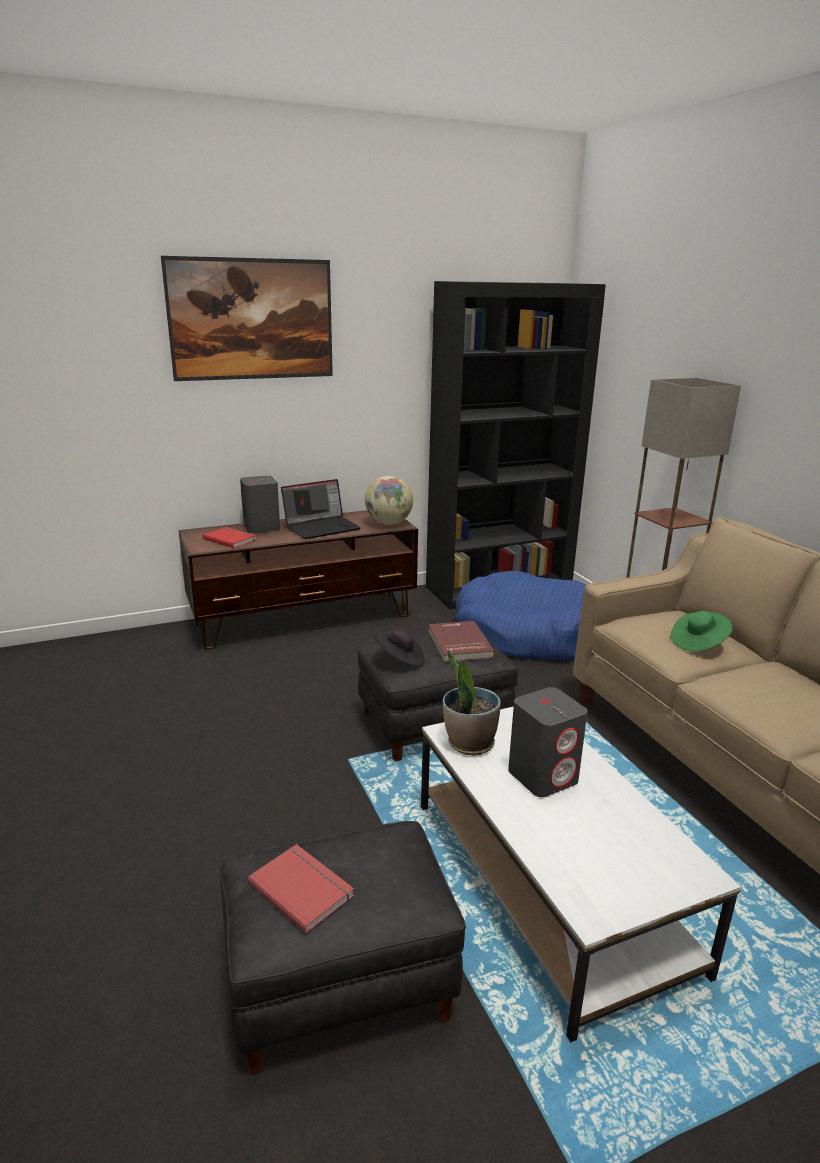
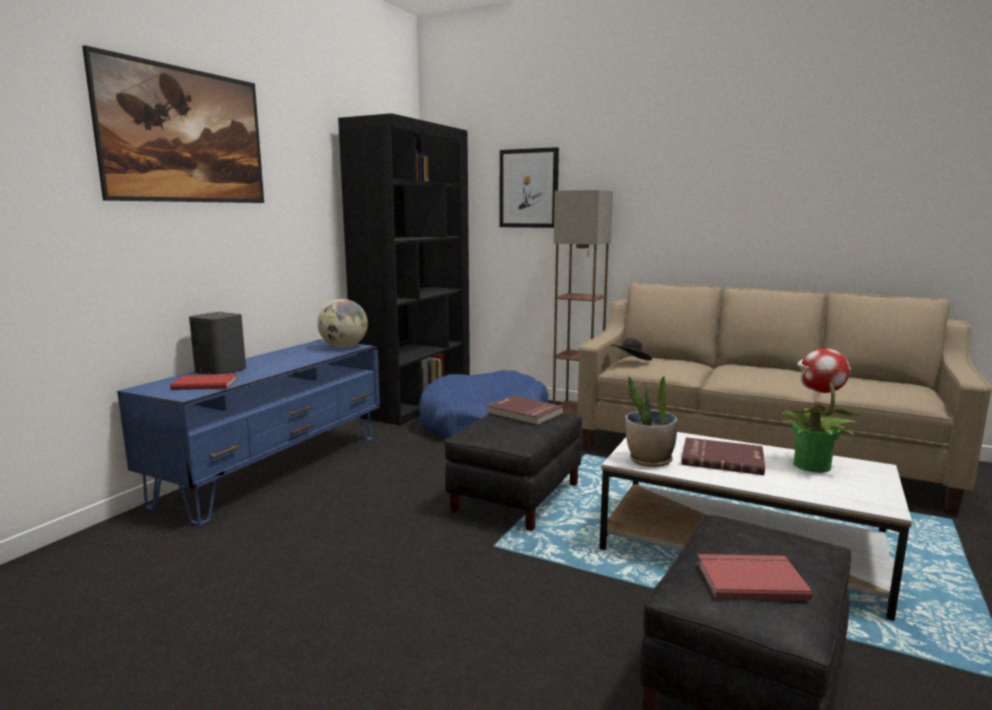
camera: 40 degrees left, 10 degrees down
(304, 619) = (275, 469): brown tv stand -> blue tv stand
(322, 527) = (287, 360): laptop -> none
(400, 659) = (504, 433): black hat -> black hat (630, 362)
(543, 776) = (722, 459): grey speaker -> red book
(626, 830) = (810, 465): none -> potted plant
(658, 365) = (529, 188): none -> picture
(698, 643) = (679, 364): green hat -> none

